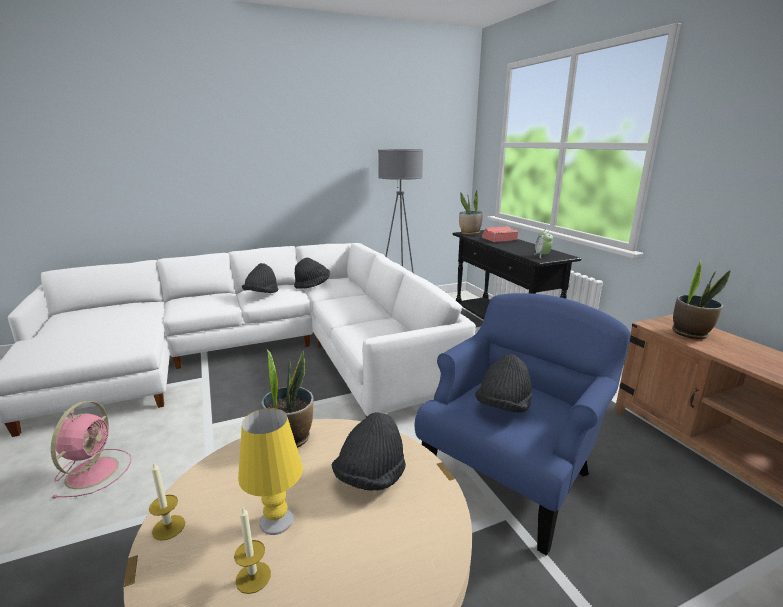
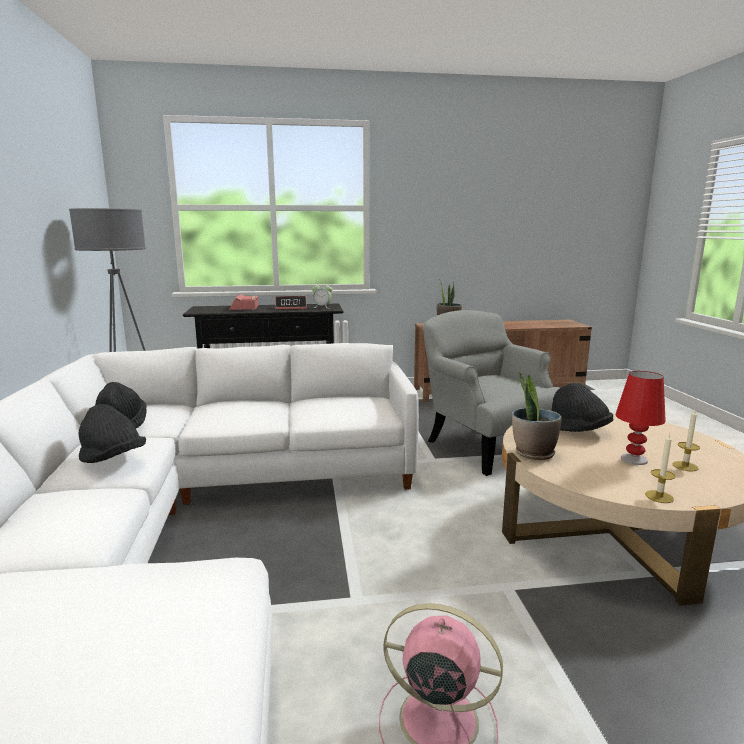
camera: 75 degrees left, 5 degrees down
(277, 521) = (634, 459): yellow table lamp -> red table lamp
(469, 233) = (201, 310): potted plant -> none
(503, 407) = (501, 385): black hat -> none
(511, 475) = (487, 445): blue armchair -> grey armchair
(521, 248) = (291, 308): none -> alarm clock

